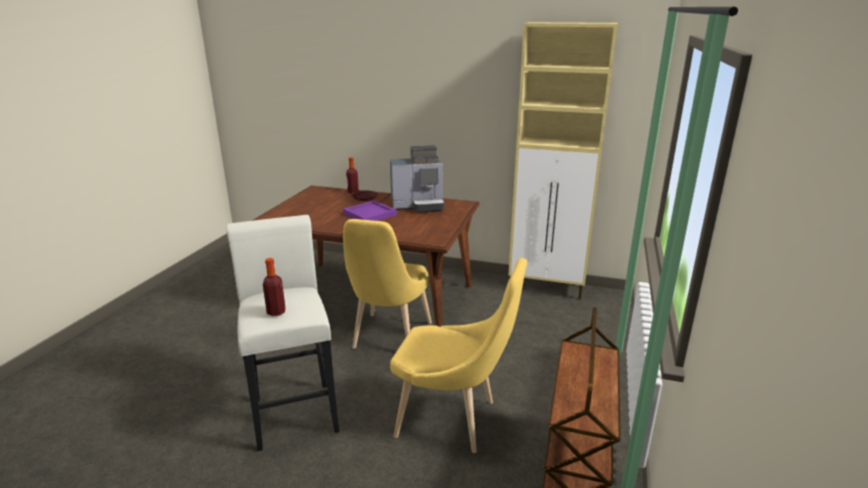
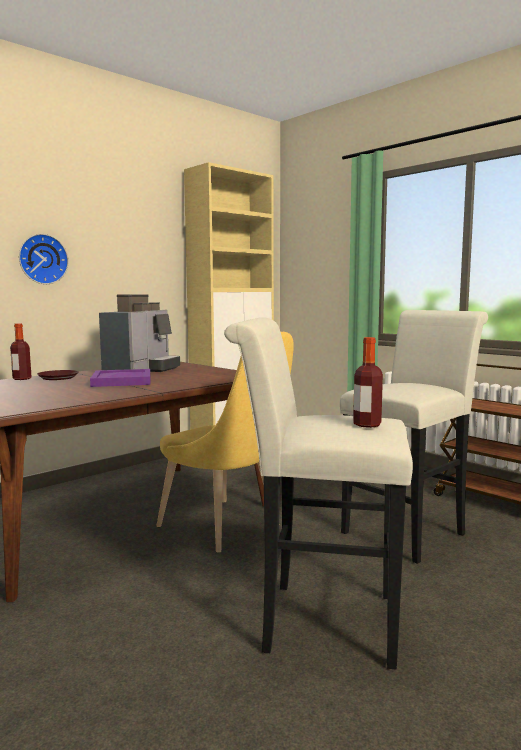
camera: 60 degrees left, 15 degrees down
(398, 107) = (42, 259): none -> wall clock
(453, 420) = (408, 531): yellow chair -> white stool

